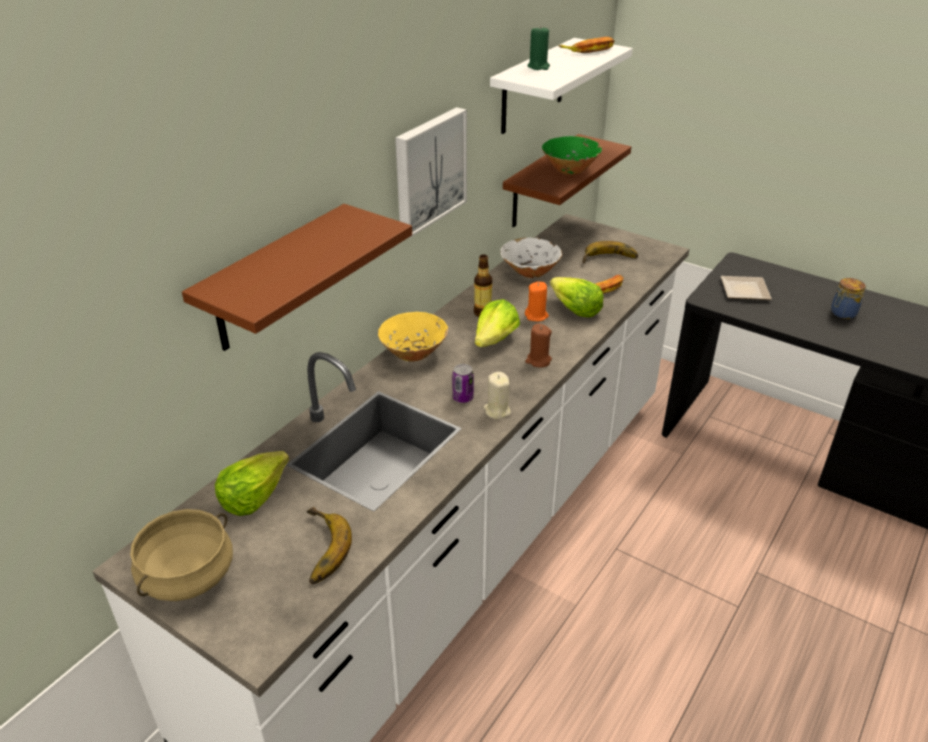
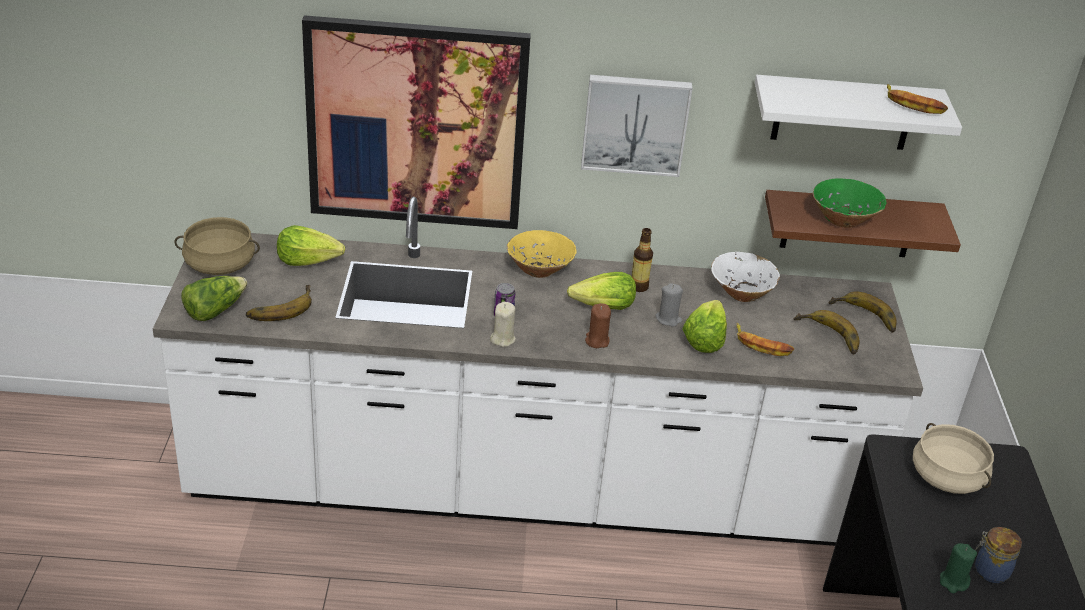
camera: 55 degrees right, 0 degrees up
(273, 610) = (215, 310): none -> lettuce
(275, 279) = (416, 124): brown shelf -> picture
(536, 316) = (668, 319): orange candle -> grey candle
(538, 67) = (819, 90): green candle -> green candle (953, 582)
(598, 238) = (863, 318): none -> banana
(746, 290) = (947, 477): plate -> beige cooking pot

